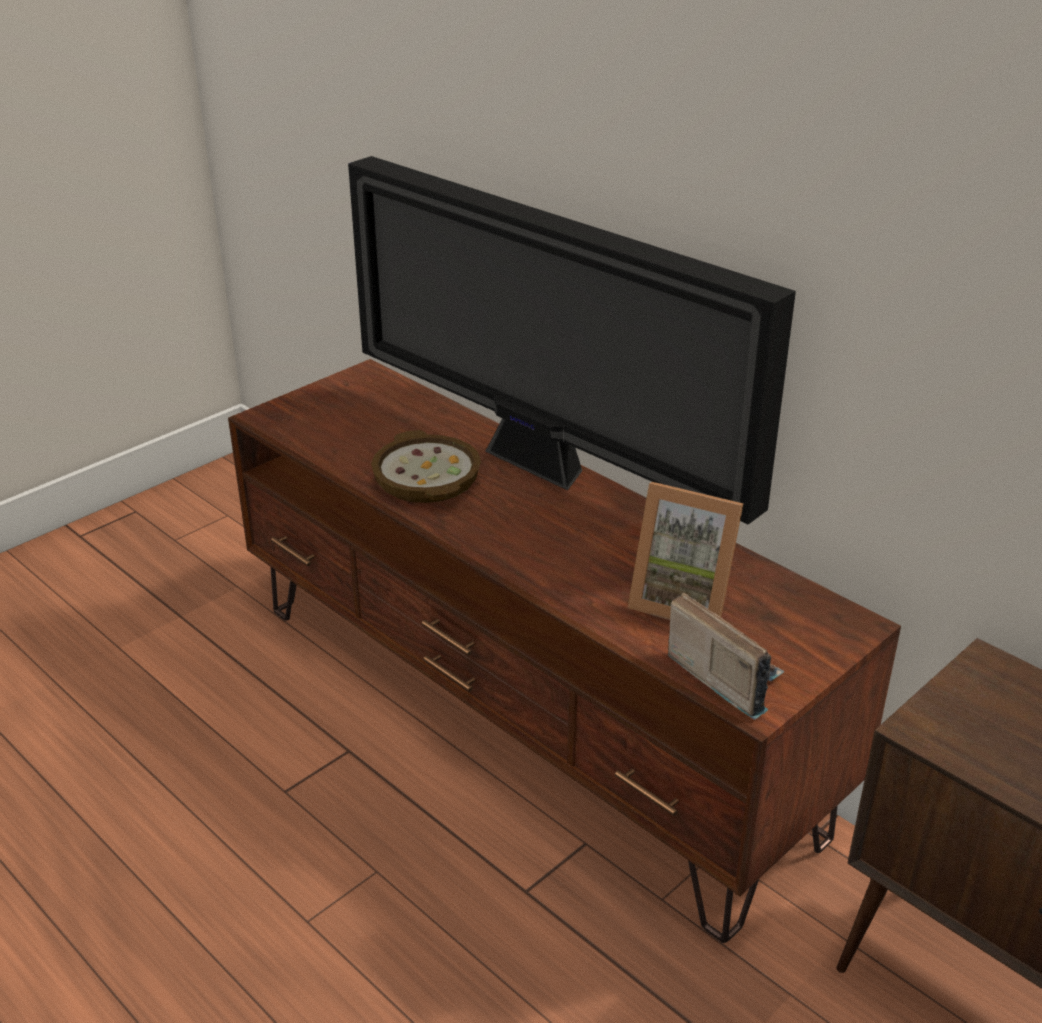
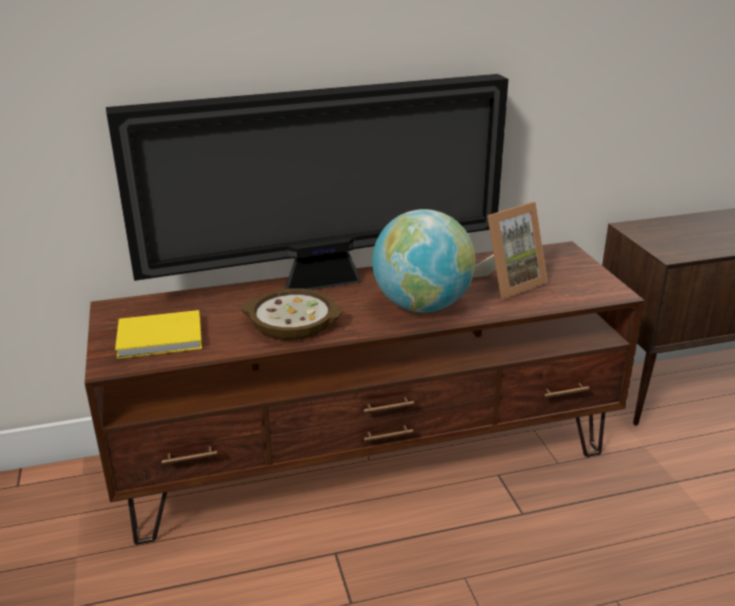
camera: 60 degrees left, 5 degrees down
(332, 421) = (162, 338): none -> yellow book
(547, 550) = (422, 306): none -> globe
(724, 676) = (585, 292): radio -> none

